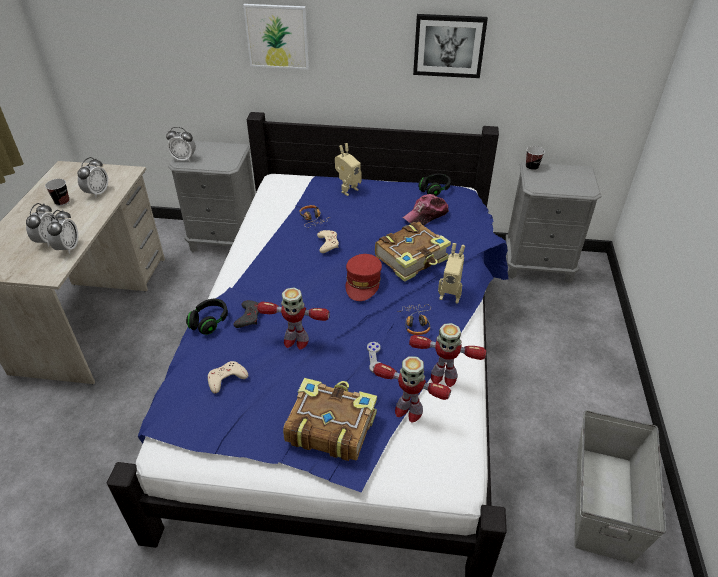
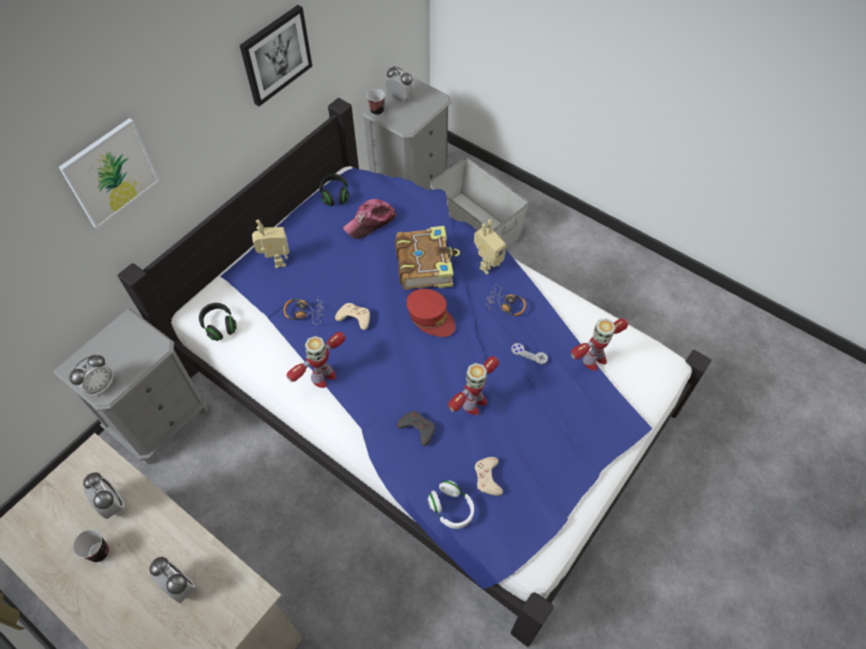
camera: 60 degrees left, 15 degrees up
(68, 248) = (212, 566): alarm clock -> alarm clock (400, 98)
(185, 368) = (451, 509): none -> white headphones
(209, 322) = (400, 466): black headphones -> black headphones (219, 326)
(330, 426) = (584, 420): book -> none
(426, 215) = (370, 222): cap -> cap turned 60 degrees clockwise
(443, 377) = (572, 319): toy robot -> toy robot (323, 377)
(604, 501) = (651, 297): grey storage box -> grey storage box (476, 224)

